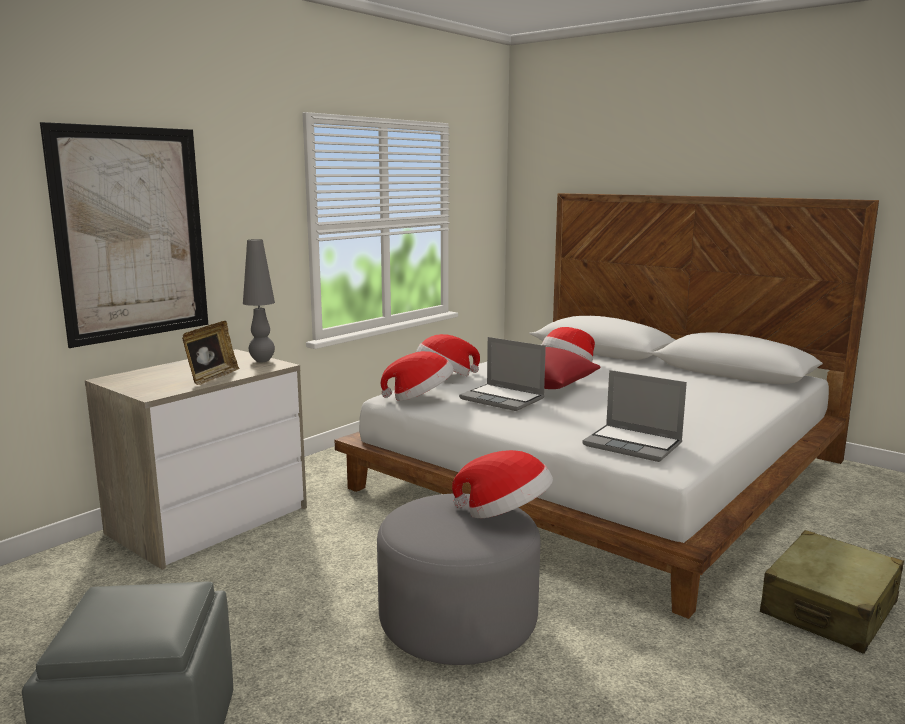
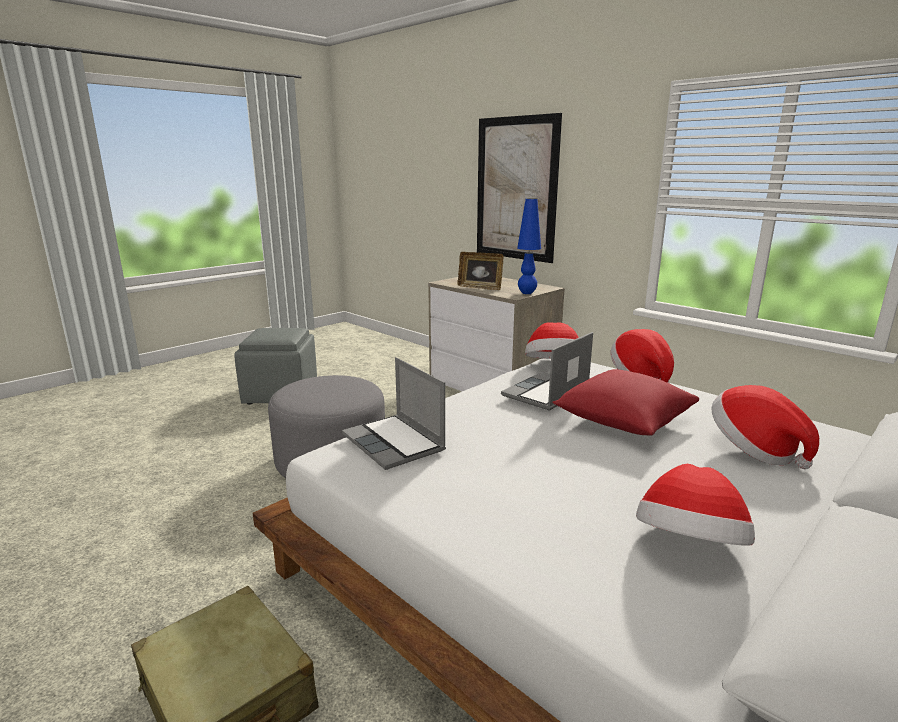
camera: 95 degrees right, 5 degrees up
(262, 361) = (527, 293): grey table lamp -> blue table lamp
(505, 514) = (323, 403): hat -> hat (689, 546)
(634, 445) = (395, 443): laptop -> laptop turned 75 degrees counterclockwise

